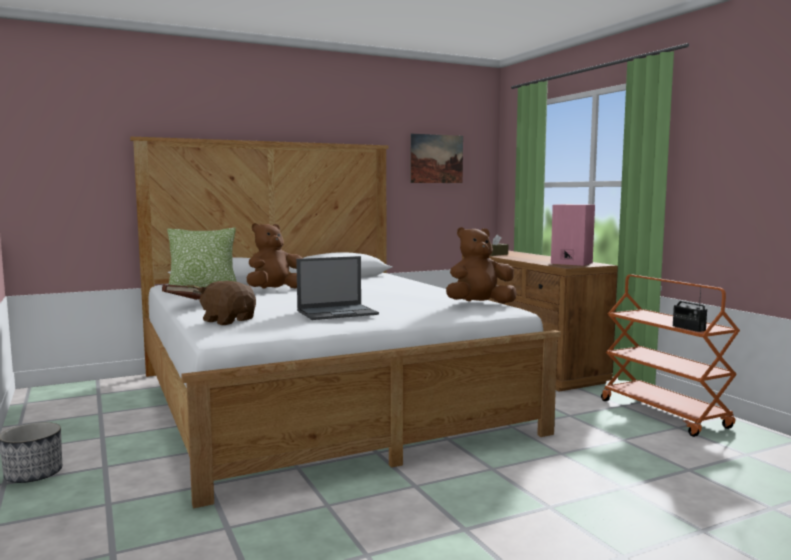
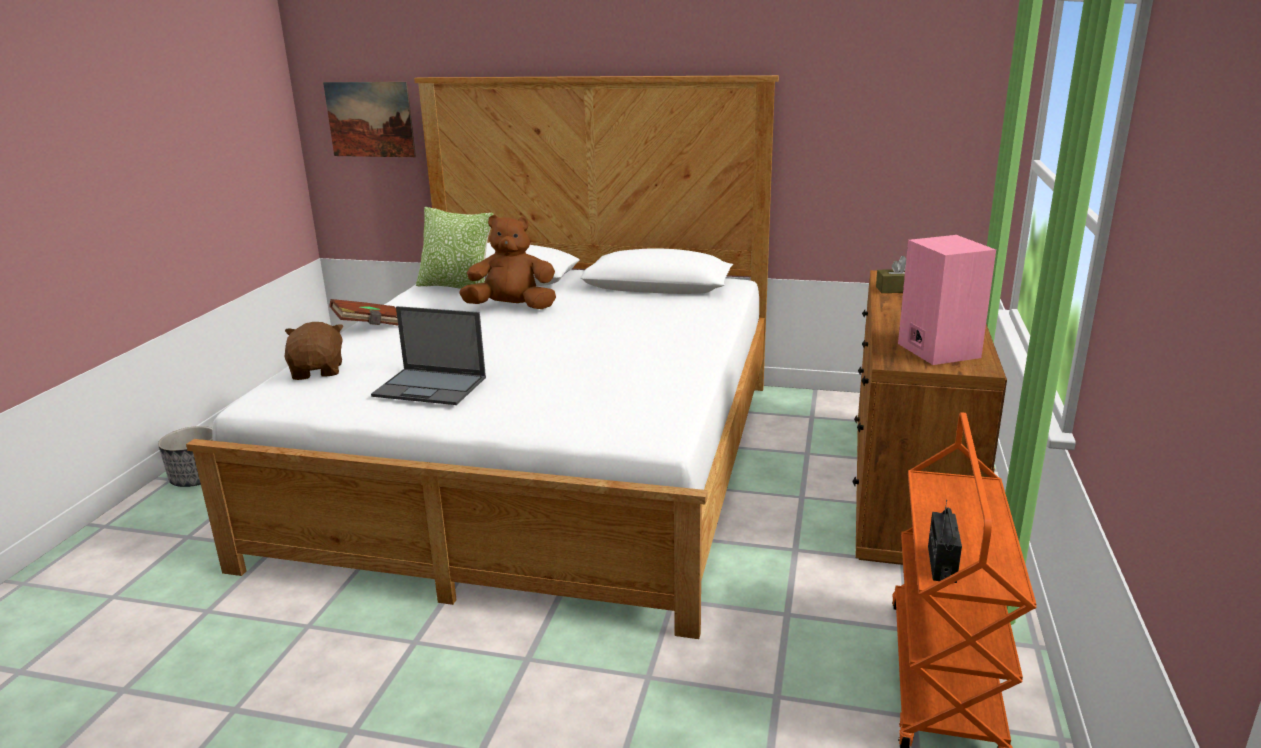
camera: 40 degrees right, 15 degrees up
(436, 159) = (880, 94): picture -> picture (370, 119)
(479, 304) = (648, 410): brown plush toy -> none

